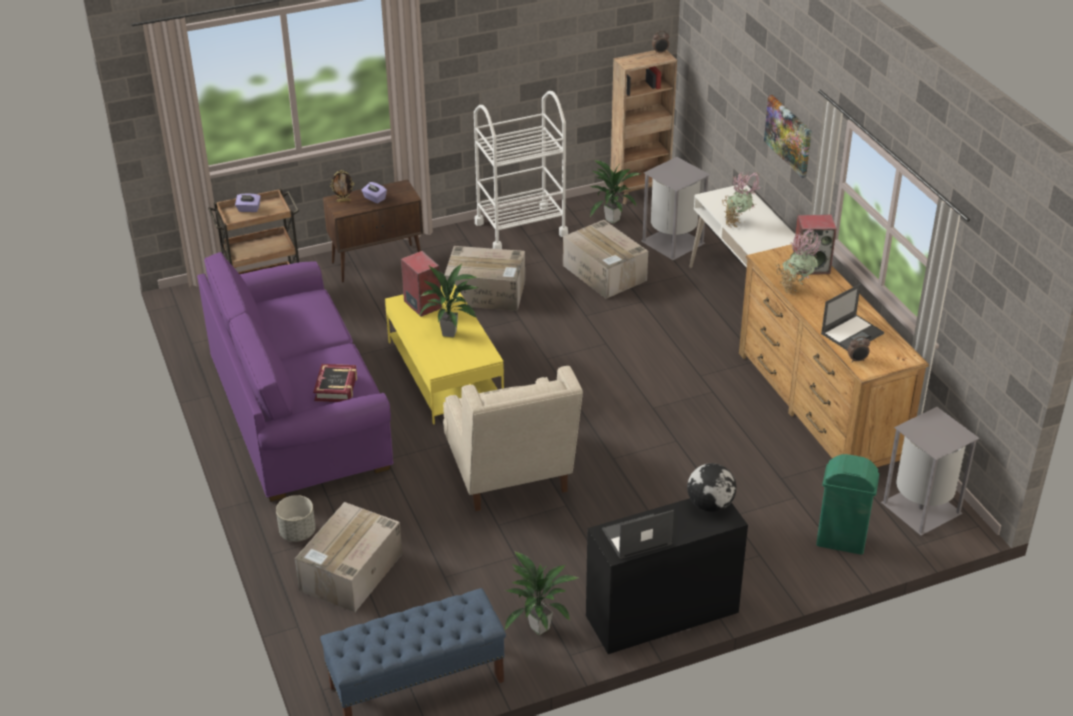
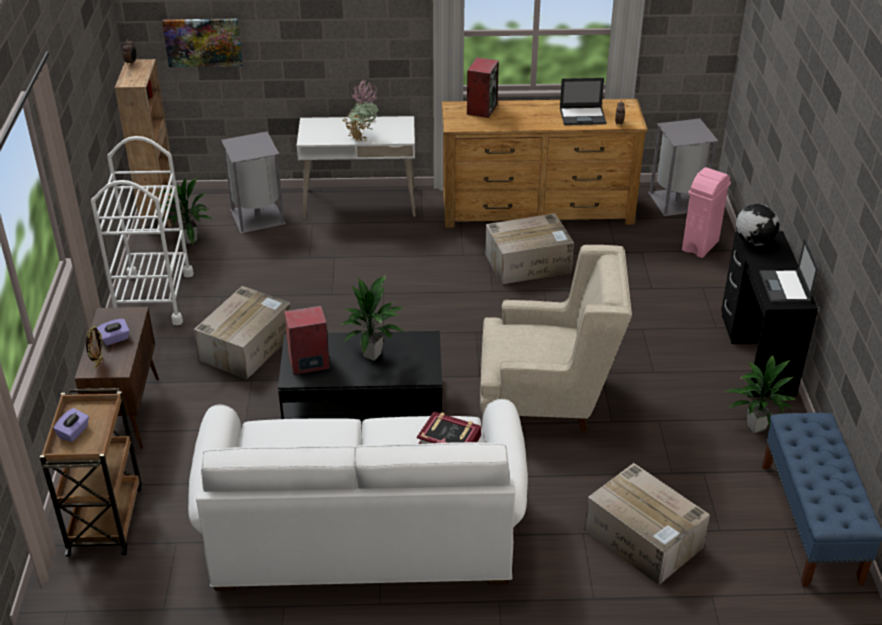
camera: 70 degrees left, 0 degrees up
(297, 532) = (567, 570): grey planter -> none
(299, 412) = (363, 531): purple sofa -> white sofa
(444, 373) = (363, 405): yellow coffee table -> black coffee table
(605, 273) = (274, 266): cardboard box -> cardboard box (528, 263)
(789, 135) = (361, 35): picture -> picture (203, 42)
(795, 288) = (507, 123): potted plant -> none
(841, 541) = (700, 246): green trash can -> pink trash can
(852, 333) = (583, 116): laptop -> laptop turned 105 degrees clockwise

